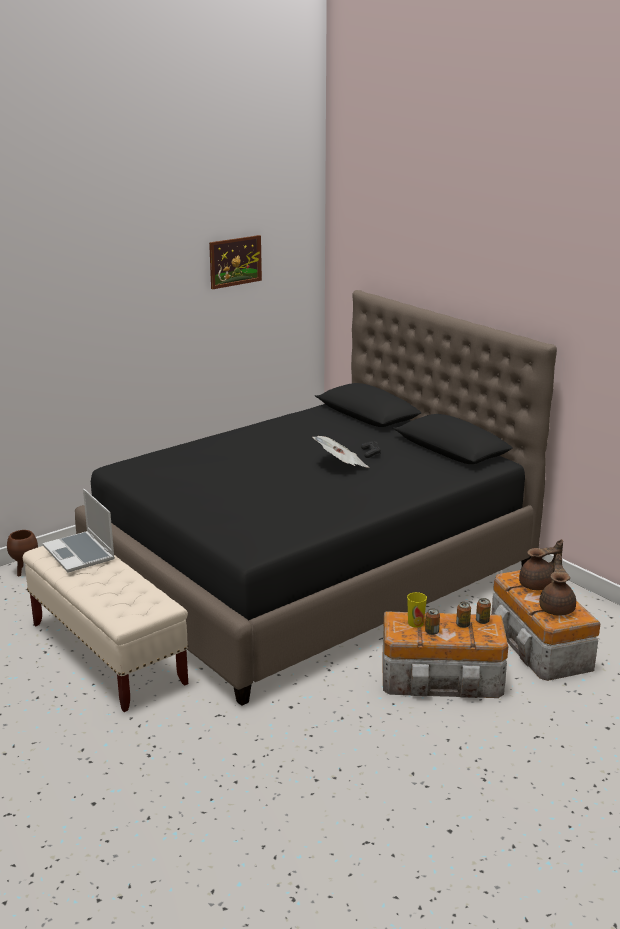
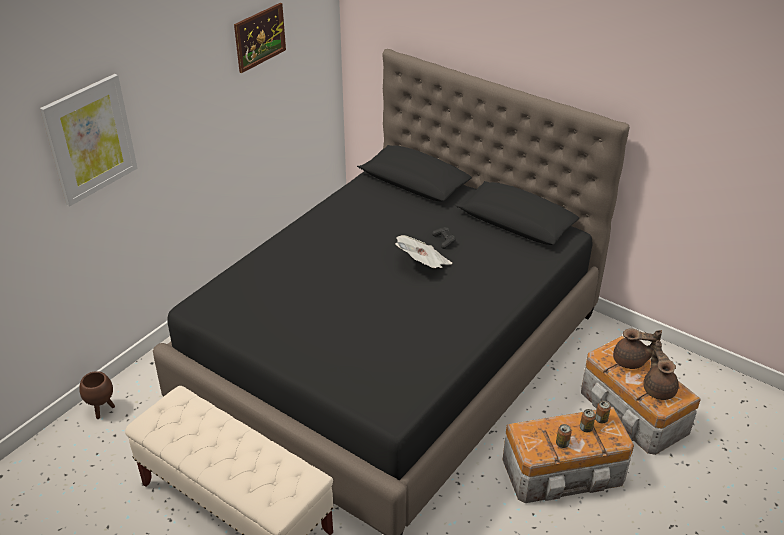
camera: 15 degrees left, 15 degrees up
(55, 307) = (90, 139): none -> picture
(80, 553) = (189, 419): laptop -> none
(415, 623) = (543, 434): cup -> none
(538, 585) = (631, 361): brown teapot -> brown teapot turned 45 degrees clockwise

